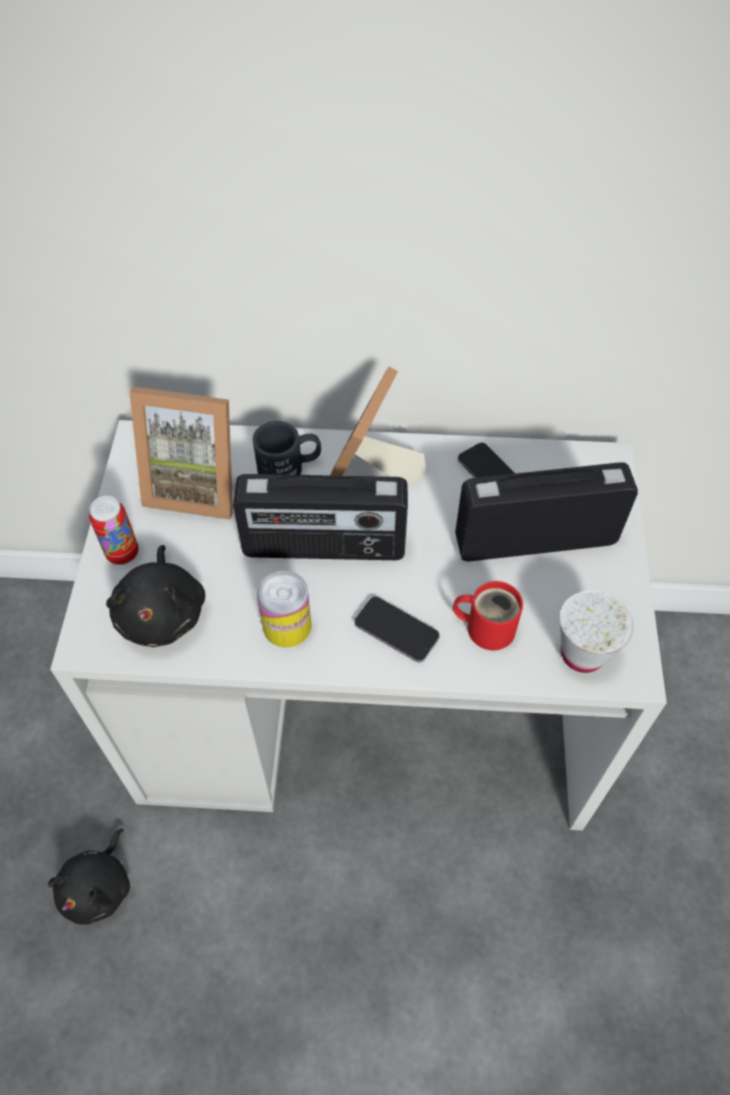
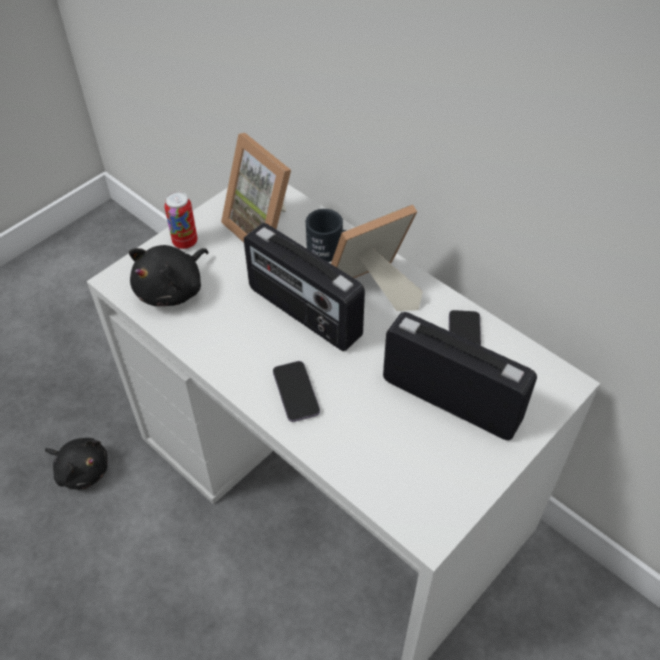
camera: 40 degrees right, 5 degrees down
(99, 886) = (82, 470): black plush toy -> black plush toy turned 120 degrees counterclockwise
(287, 625) = (233, 344): can -> none
(486, 626) = (357, 430): red mug -> none
(582, 653) = (406, 495): white cup -> none

